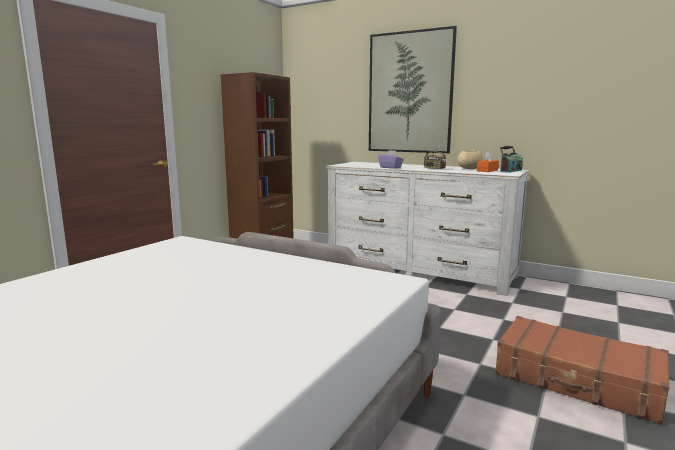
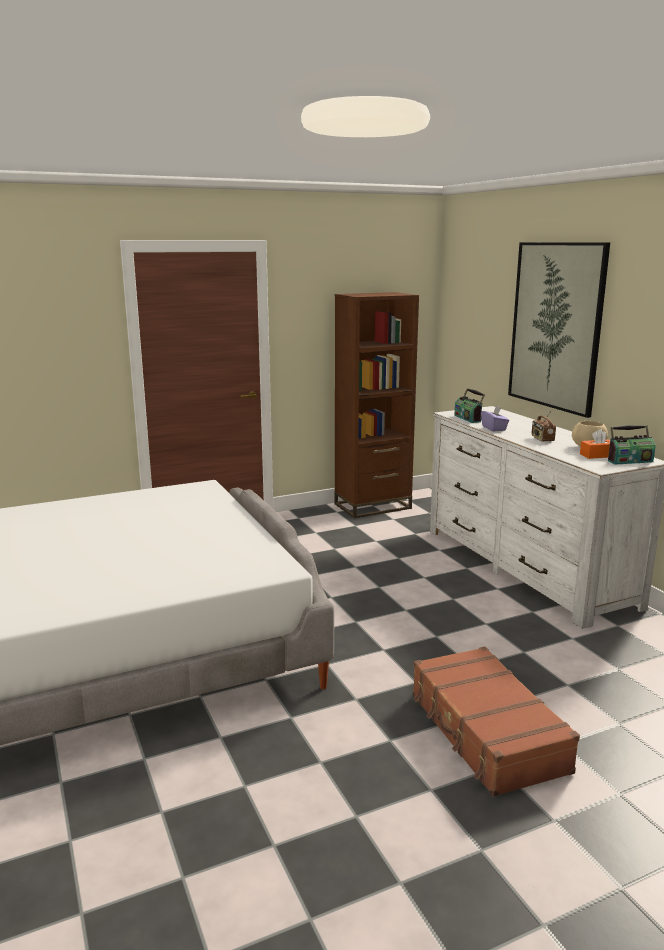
camera: 35 degrees right, 5 degrees up
(359, 166) = (468, 418): none -> radio

